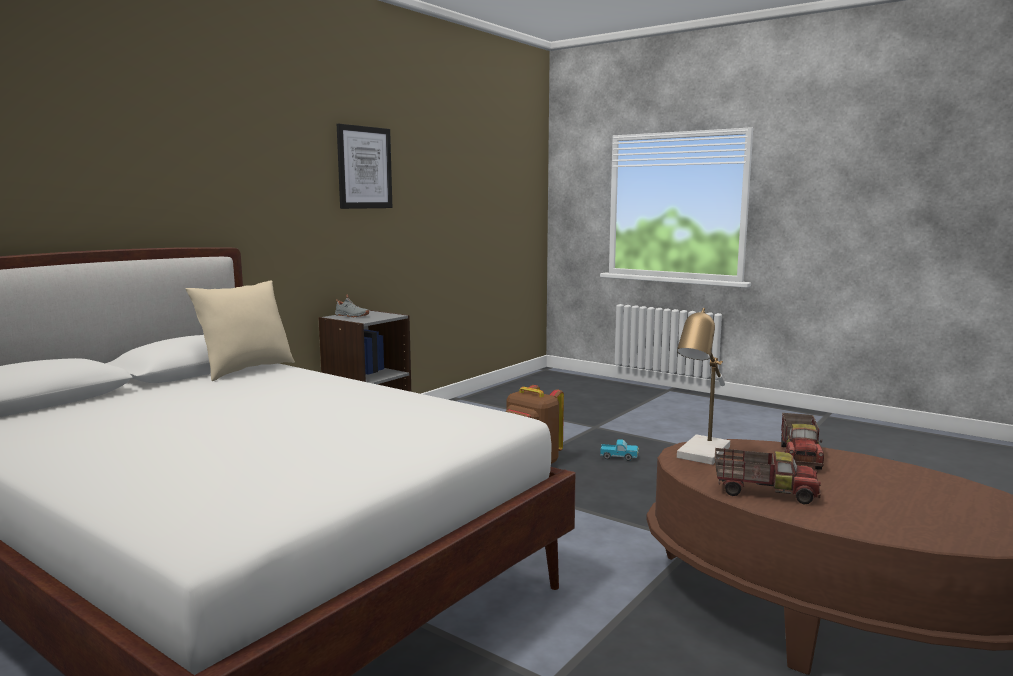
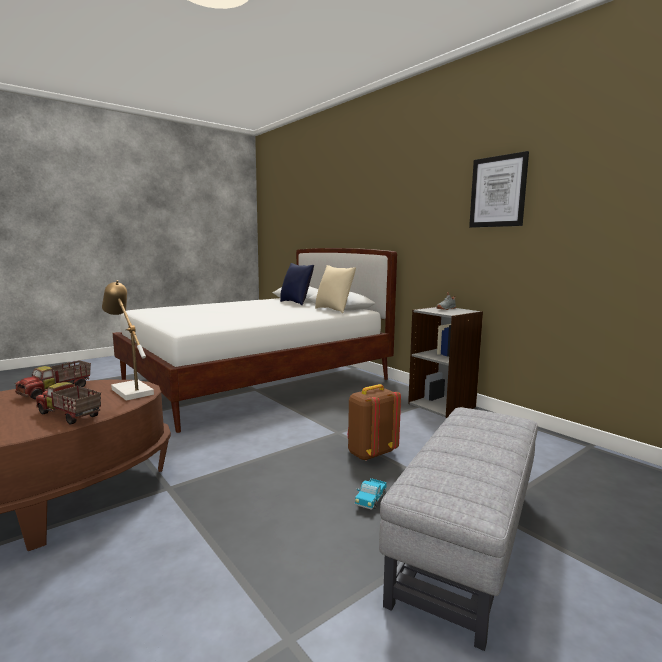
camera: 105 degrees right, 0 degrees up
(109, 399) = (296, 303): none -> blue pillow
(639, 432) = (465, 542): none -> grey ottoman

